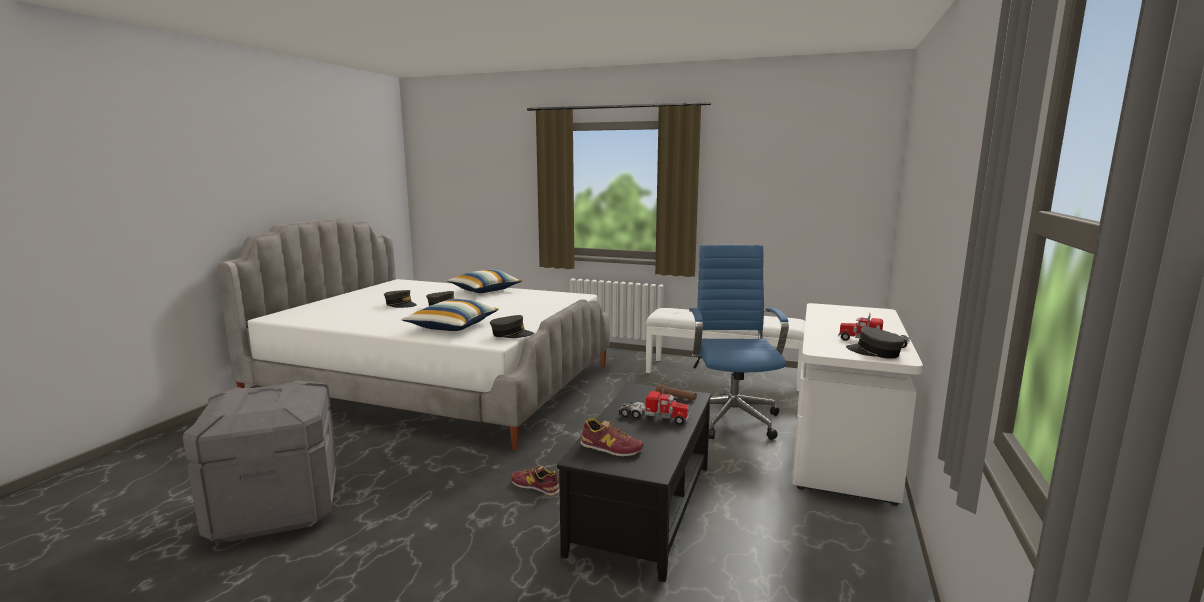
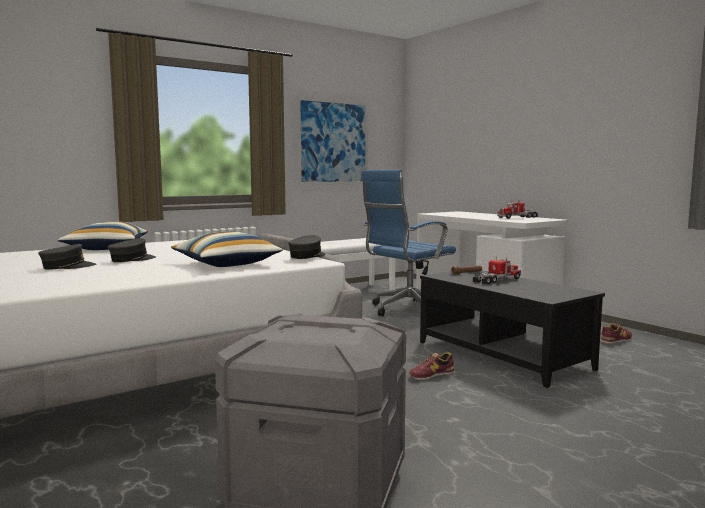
camera: 55 degrees left, 5 degrees down
(611, 448) = (539, 292): shoe -> shoe (616, 340)
(731, 418) = (406, 310): blue office chair -> blue office chair turned 75 degrees counterclockwise
(772, 198) = (333, 142): none -> picture
(874, 352) = (536, 219): grey cap -> none

